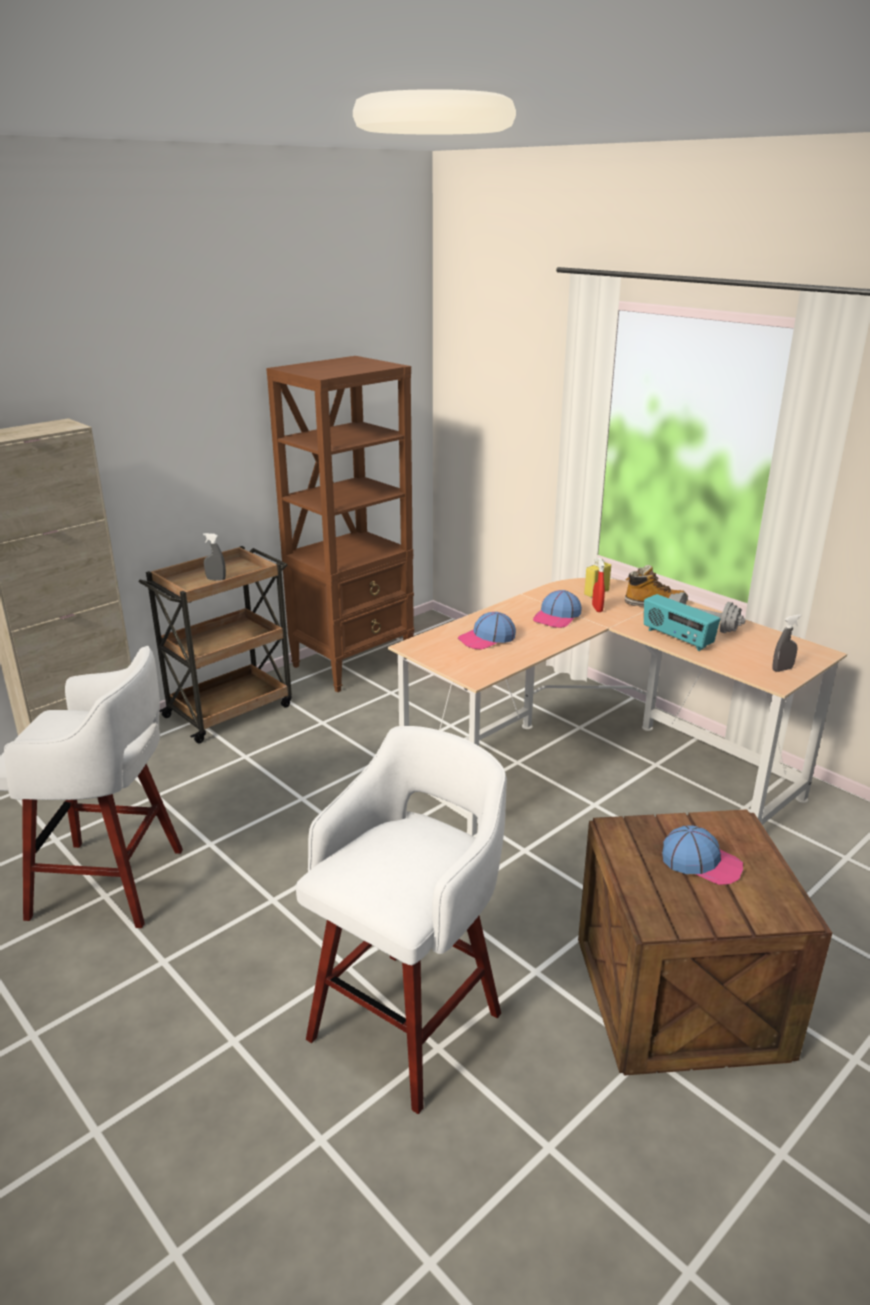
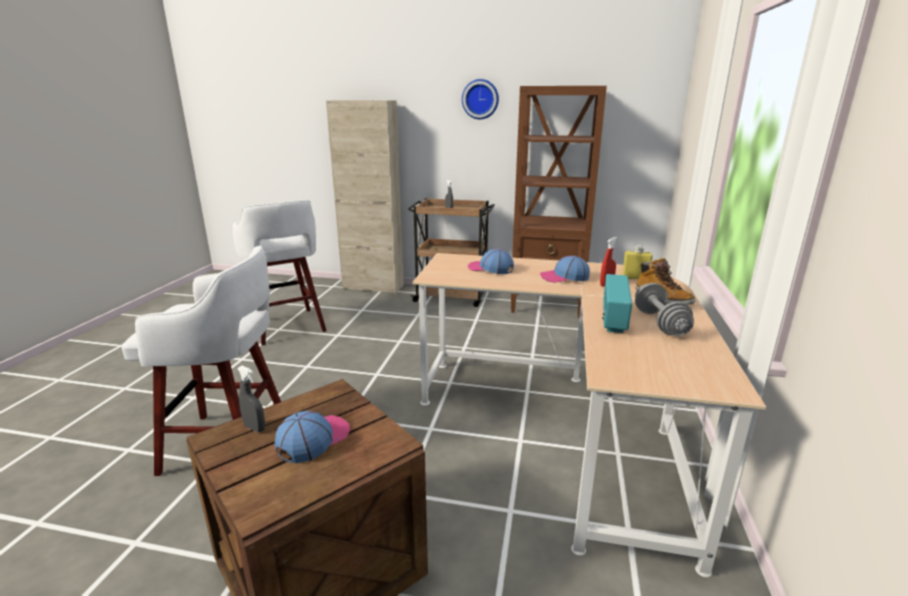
camera: 55 degrees right, 5 degrees down
(204, 394) = (480, 99): none -> wall clock
(701, 862) = (313, 439): cap -> cap turned 135 degrees counterclockwise
(782, 669) = (645, 375): grey spray bottle -> grey spray bottle (255, 428)

